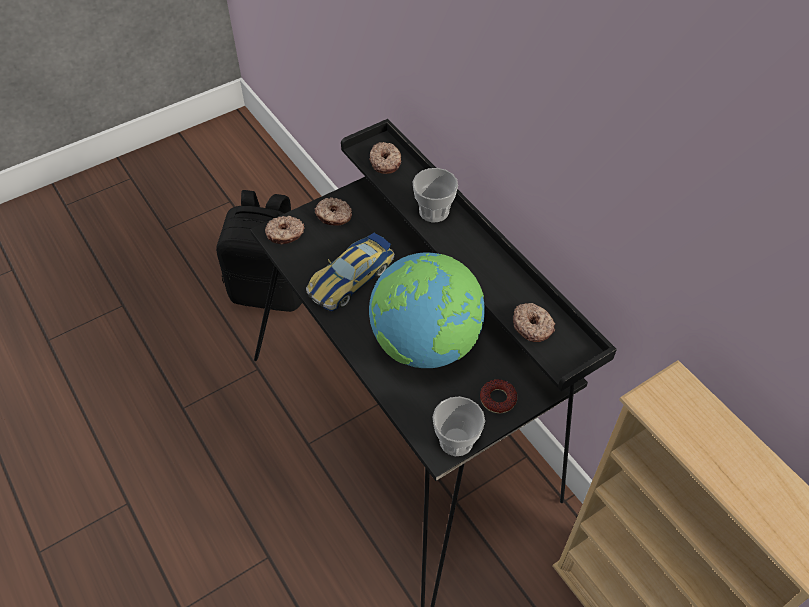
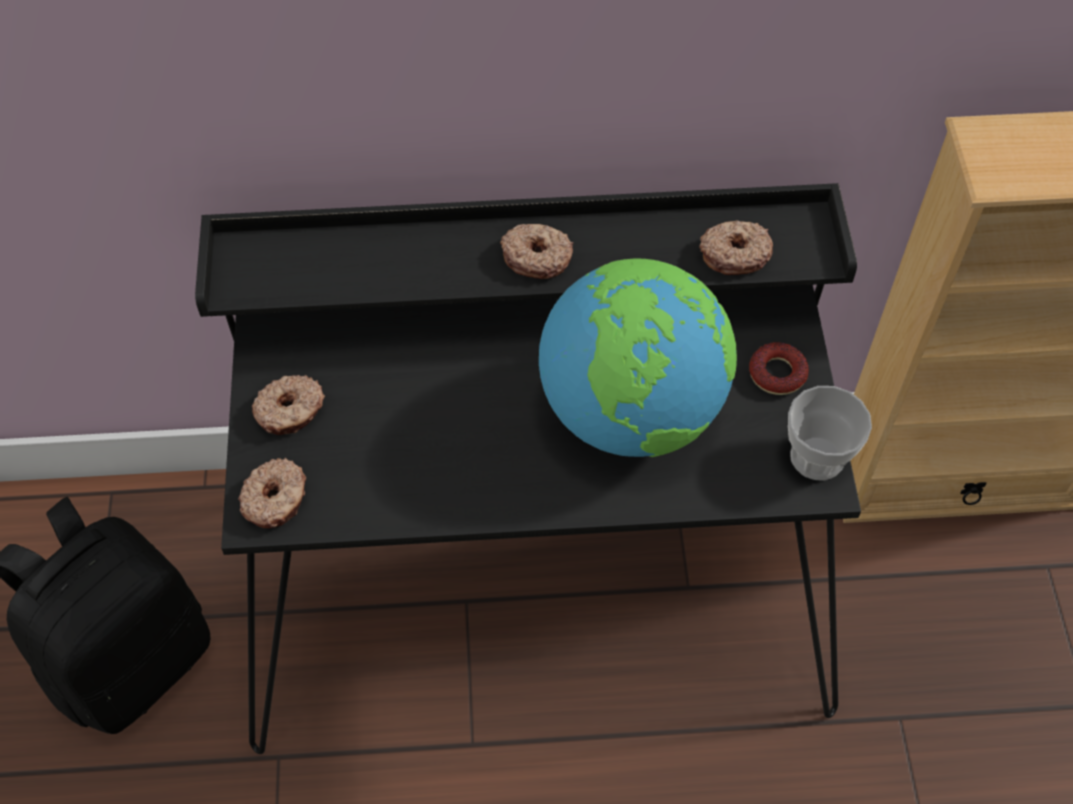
camera: 60 degrees left, 5 degrees up
(351, 278) = (440, 448): toy car -> none
(386, 162) = (287, 268): donut -> donut (537, 257)
(434, 211) = (441, 258): cup -> none

